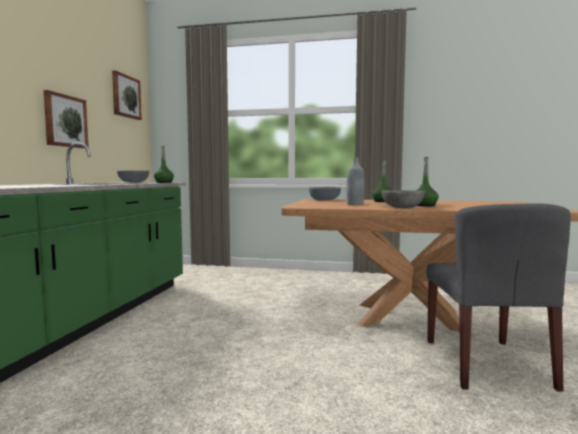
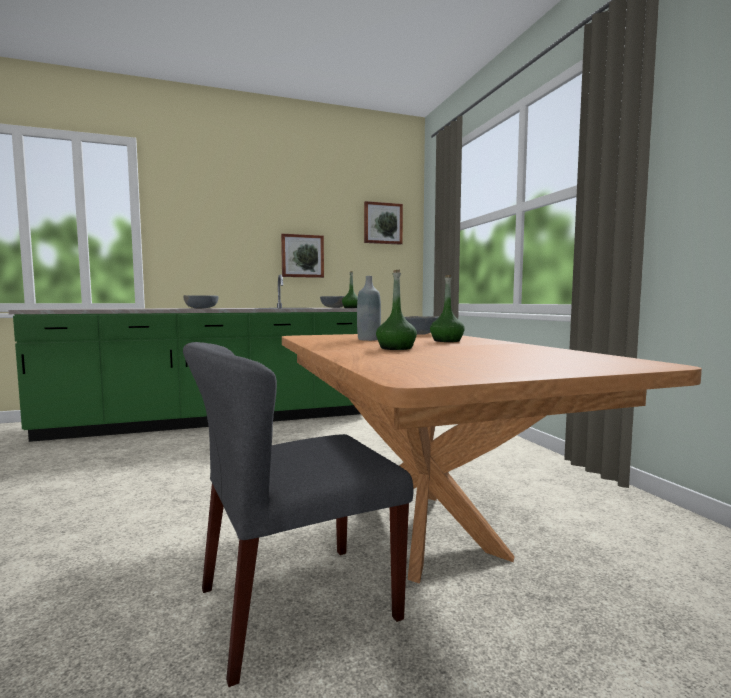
camera: 60 degrees right, 0 degrees up
(402, 207) = (338, 346): grey bowl -> grey bowl (201, 308)

